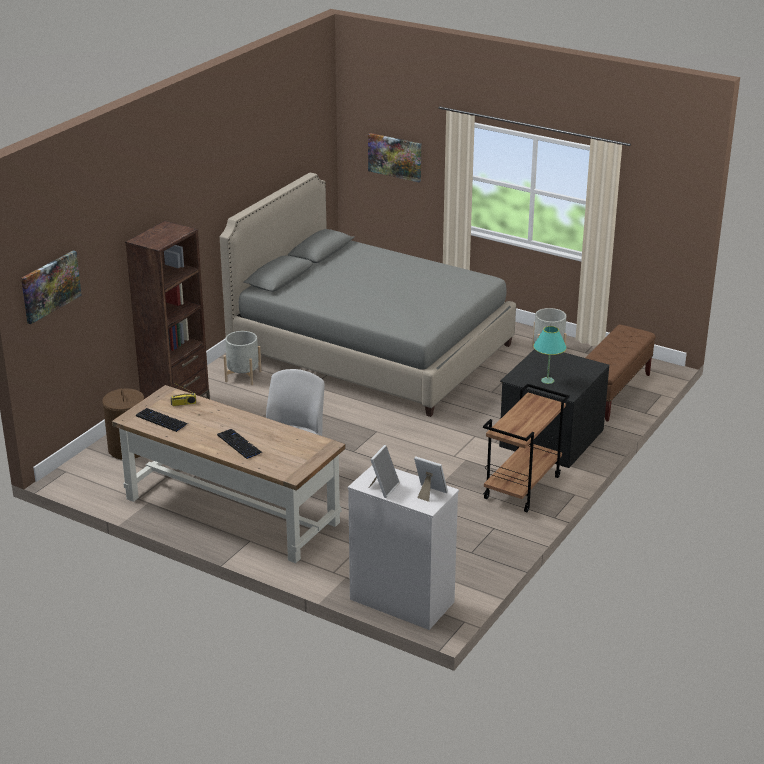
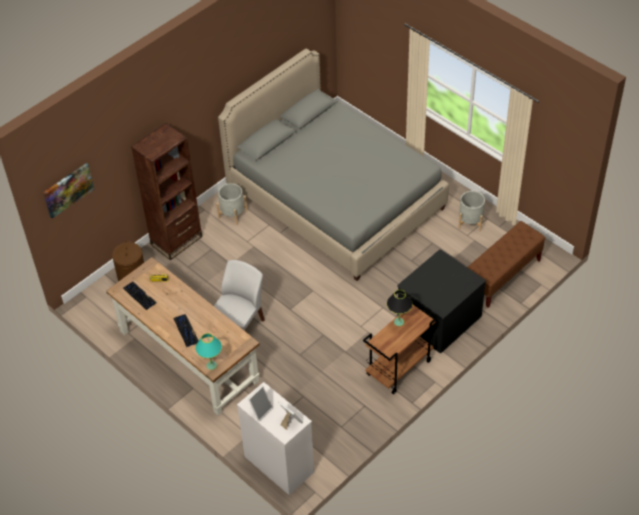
camera: 15 degrees right, 20 degrees up
(395, 157) = (376, 42): picture -> none
(519, 409) = (398, 322): none -> black table lamp
(547, 380) = (432, 291): turquoise table lamp -> turquoise table lamp (211, 365)

